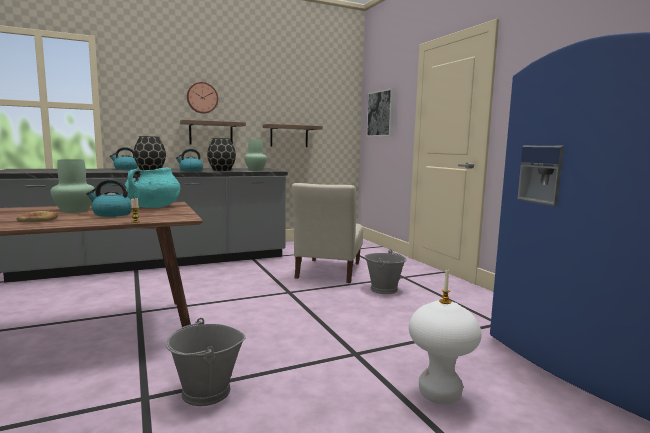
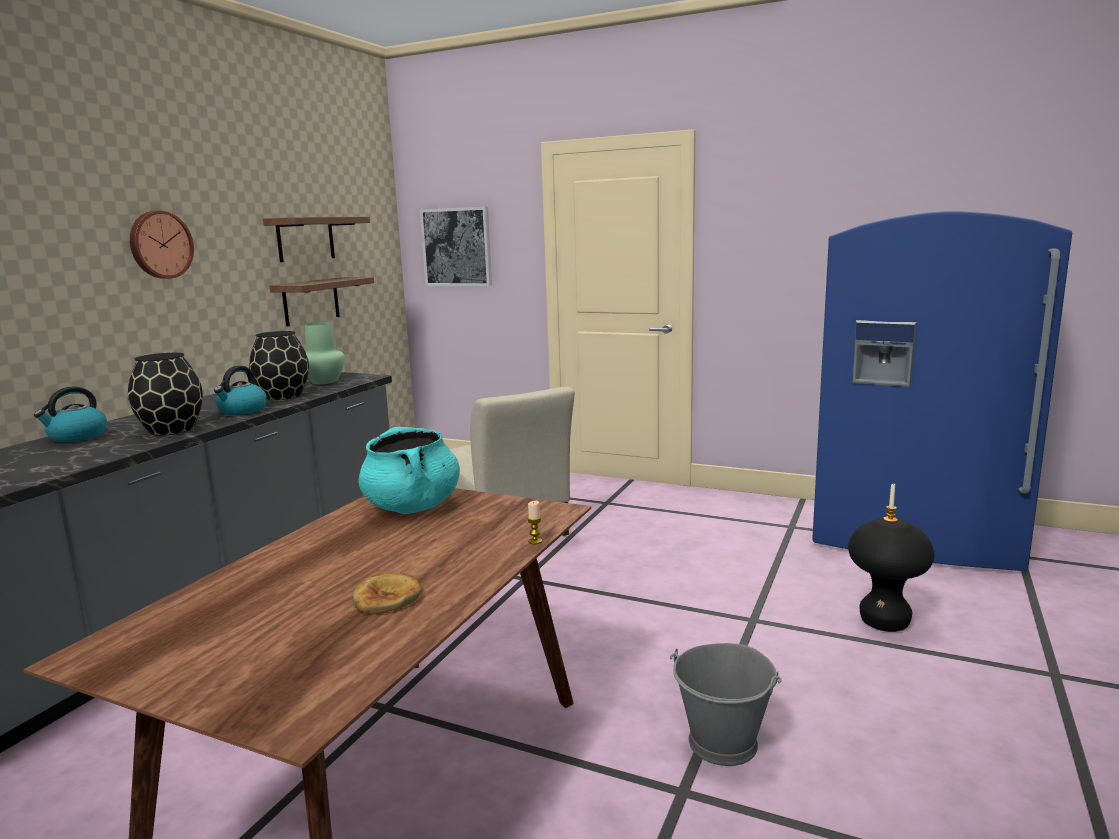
camera: 40 degrees left, 5 degrees up
(75, 211) = (334, 560): green vase -> none
(112, 214) = (430, 543): kettle -> none
(211, 133) = (186, 318): shelf -> shelf (305, 239)
(384, 289) = (621, 528): grey bucket -> none
(439, 395) = (884, 622): white stool -> black stool

